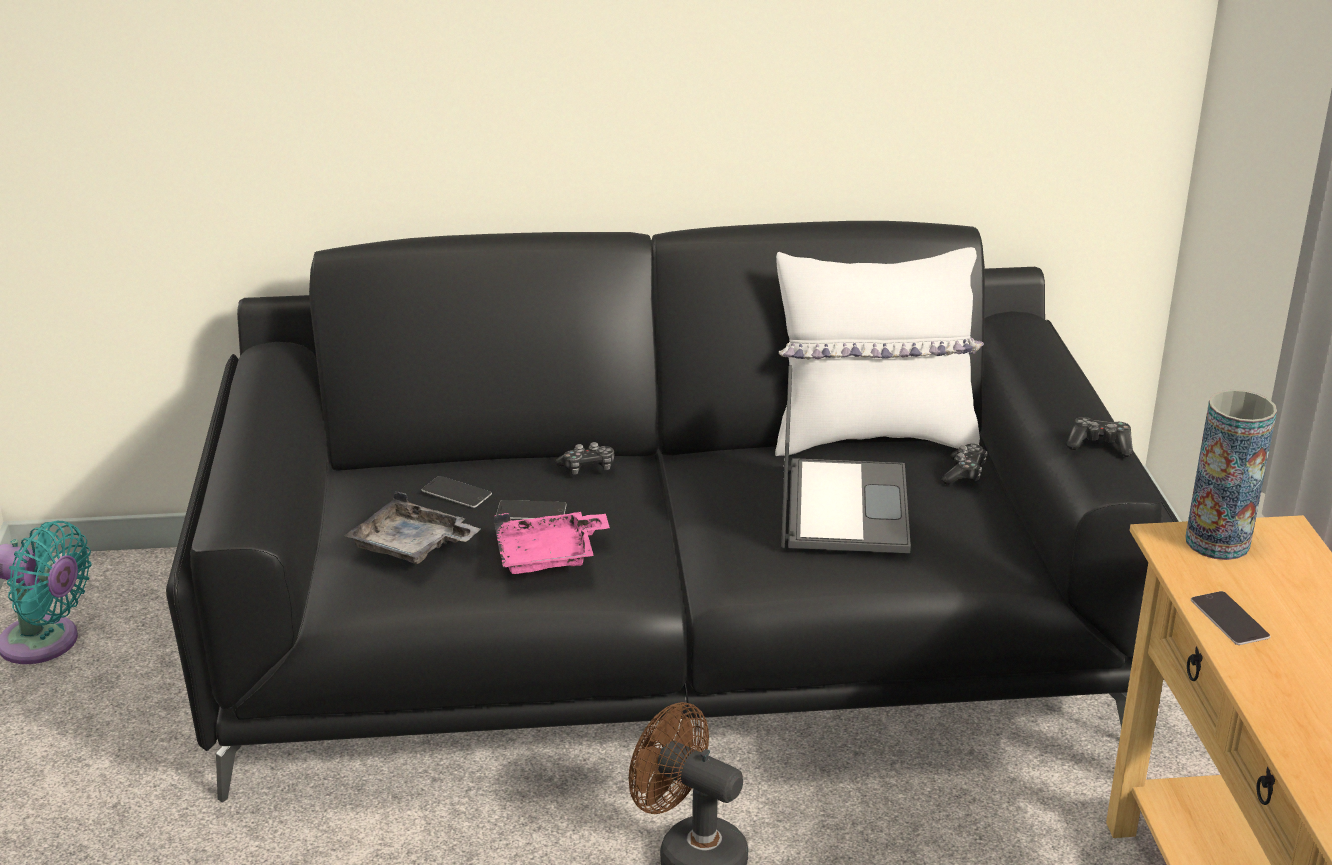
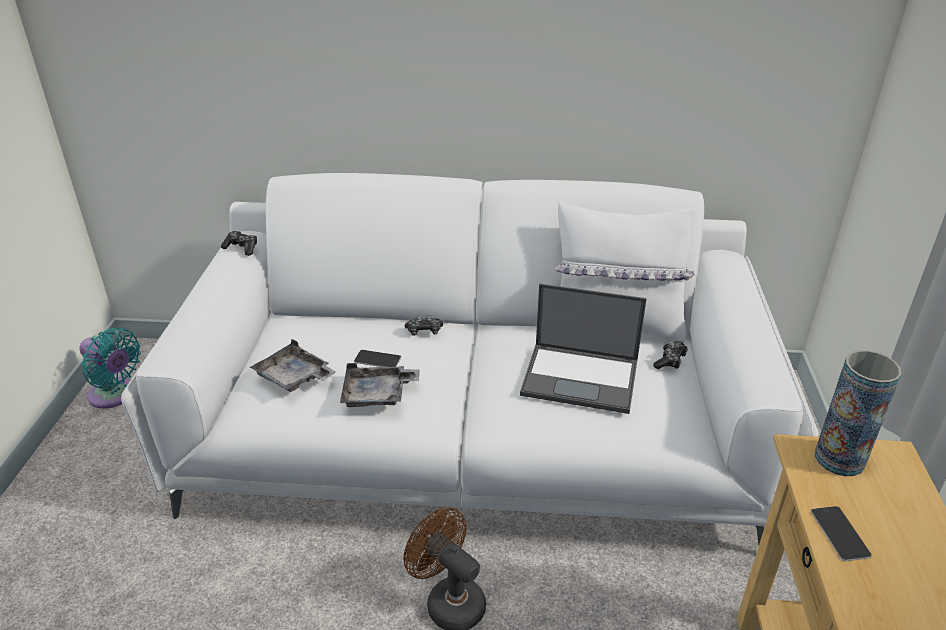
camera: 10 degrees right, 5 degrees up
(456, 492) = (336, 340): phone -> none
(549, 556) = (377, 395): pink tray -> grey tray
(669, 644) = (475, 441): black sofa -> white sofa
(843, 506) = (582, 378): laptop -> laptop turned 90 degrees clockwise
(1099, 445) = (763, 359): game controller -> game controller (242, 248)

